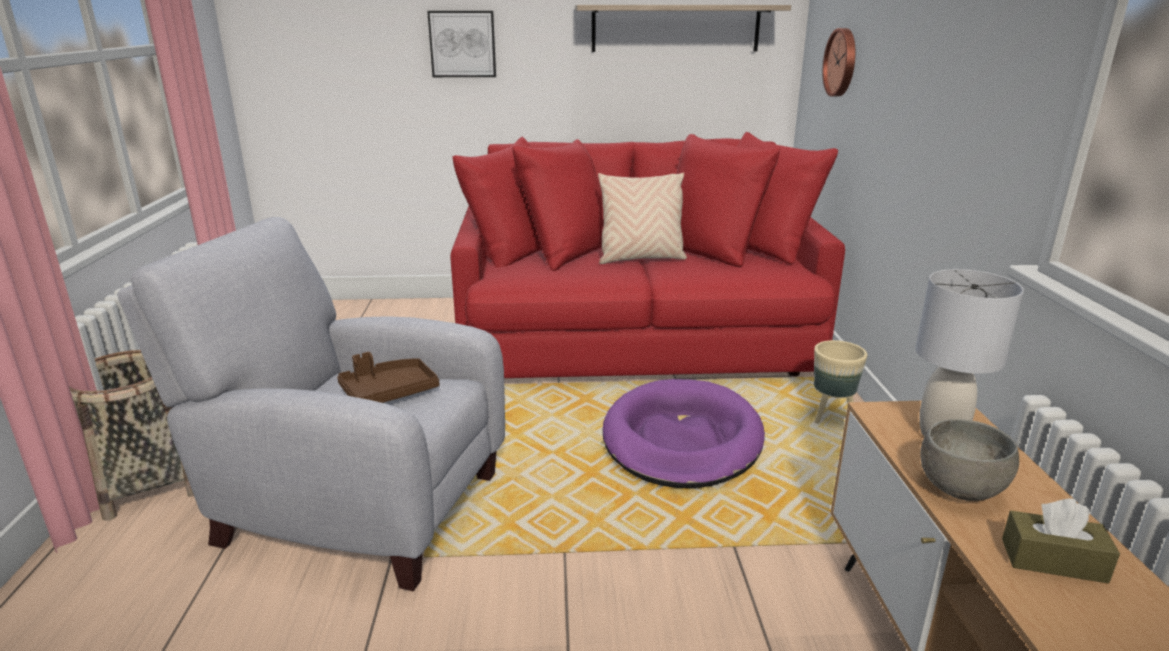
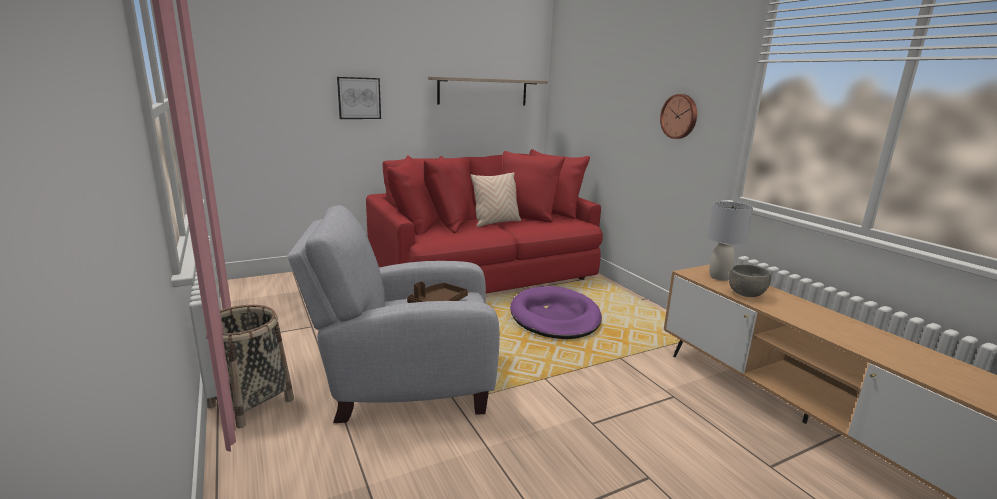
camera: 25 degrees left, 5 degrees down
(830, 417) = (614, 295): beige planter -> none
(842, 62) = (582, 111): wall clock -> wall clock (680, 116)
(1053, 560) = (797, 310): brown tissue box -> none

